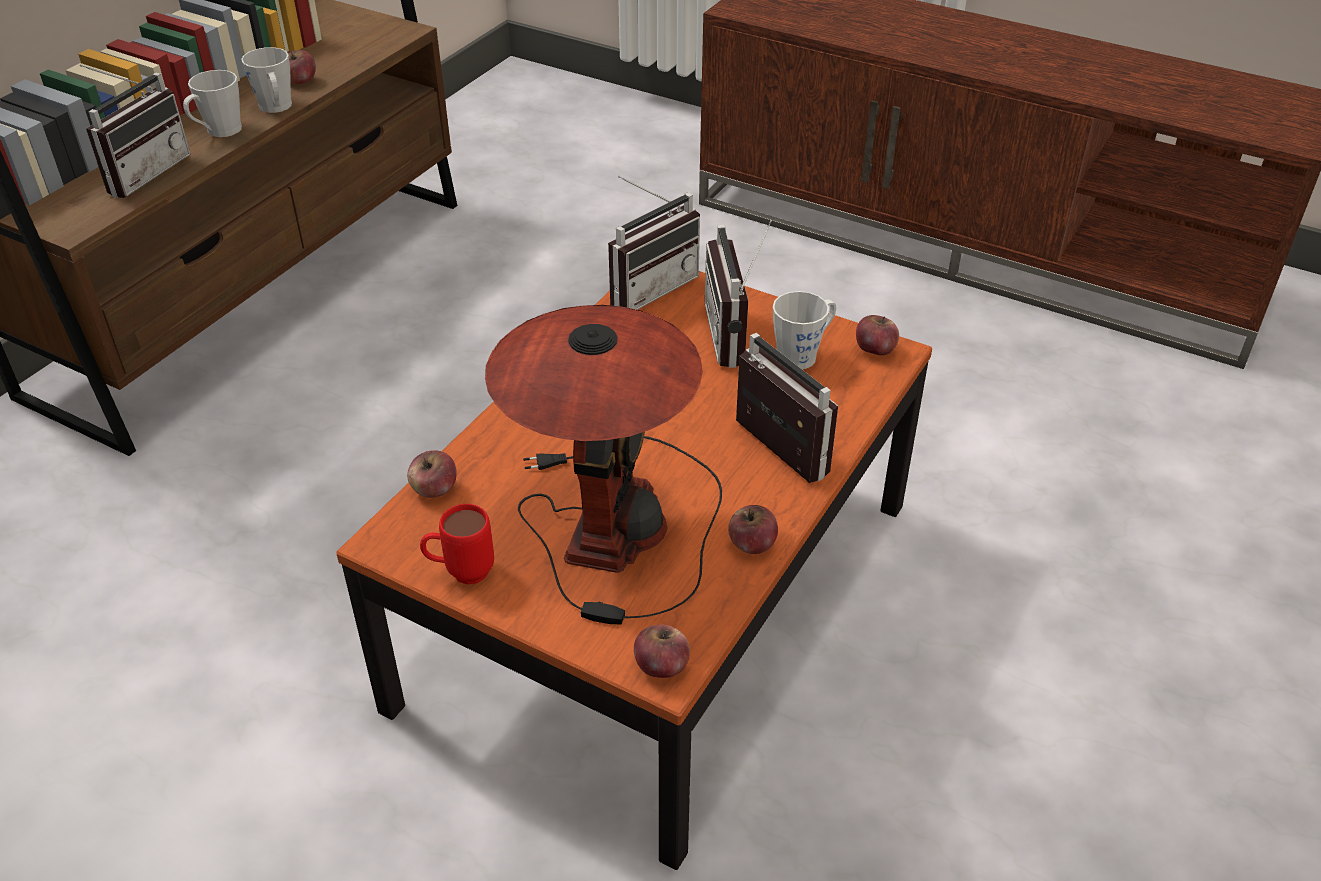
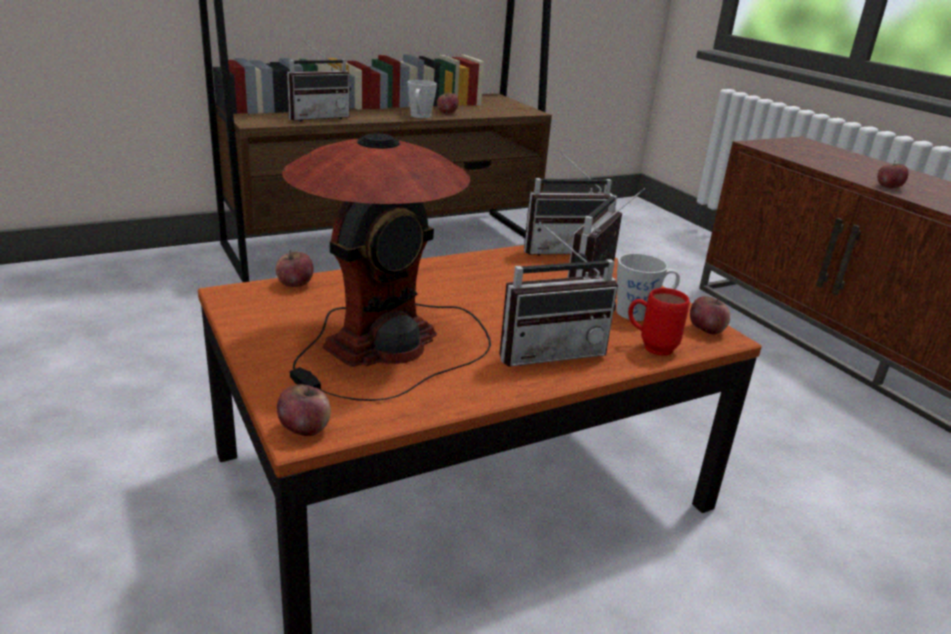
camera: 30 degrees right, 15 degrees down
(219, 131) = (377, 116): grey mug -> none
(460, 573) = (250, 325): red mug -> red mug (650, 347)
(751, 544) = (469, 392): apple -> apple (888, 187)
(769, 453) = (548, 351): radio -> radio turned 75 degrees clockwise

